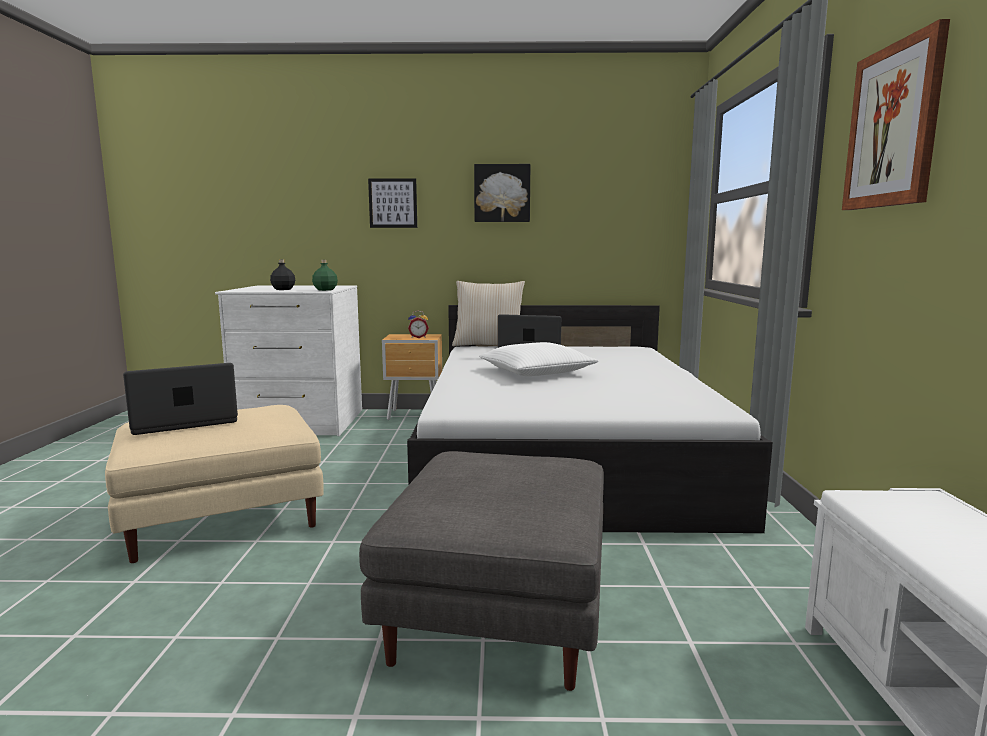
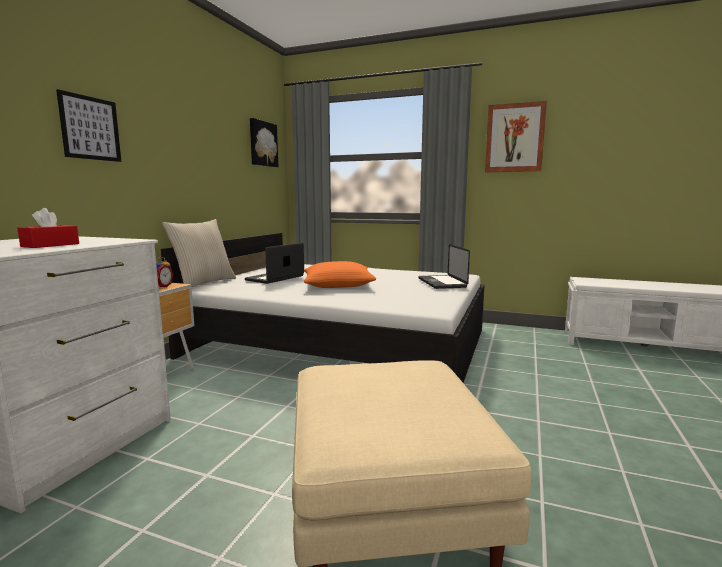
camera: 70 degrees left, 0 degrees up
(184, 422) = (387, 407): laptop -> laptop (441, 283)
(283, 289) = (50, 245): black bottle -> red tissue box
(325, 290) = (118, 239): green bottle -> none
(500, 610) = (567, 395): grey ottoman -> none
(502, 193) = (189, 134): picture -> picture (262, 144)
(536, 372) = (338, 285): white pillow -> orange pillow

